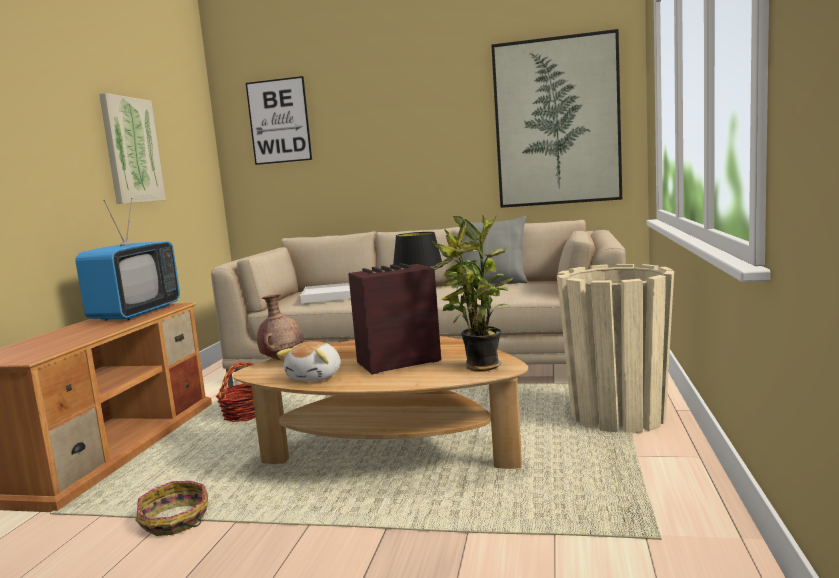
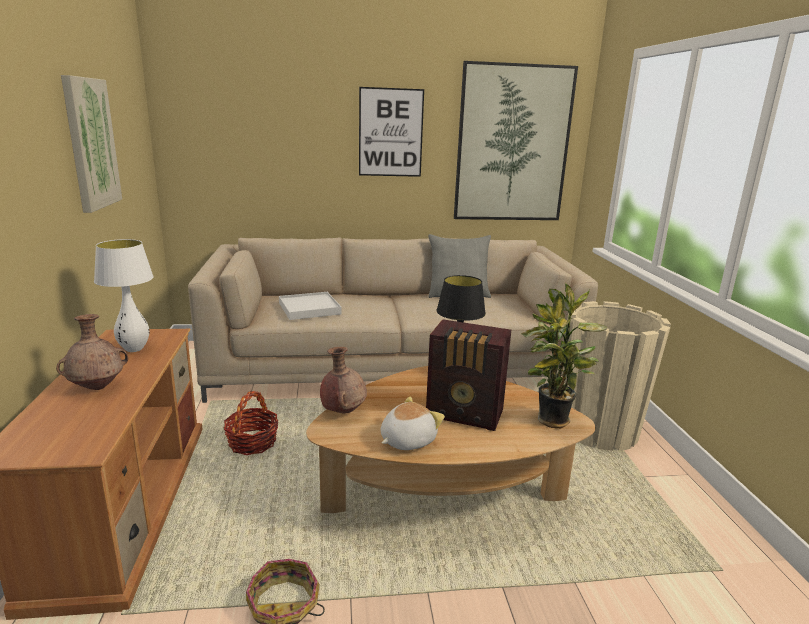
camera: 20 degrees left, 10 degrees up
(82, 331) = (98, 387): none -> brown vase
(136, 313) = (134, 349): television -> white table lamp
(279, 121) = (229, 106): picture -> picture (390, 133)
(316, 377) = (406, 440): plush toy -> plush toy turned 135 degrees counterclockwise
(396, 362) = (466, 414): radio -> radio turned 120 degrees counterclockwise

